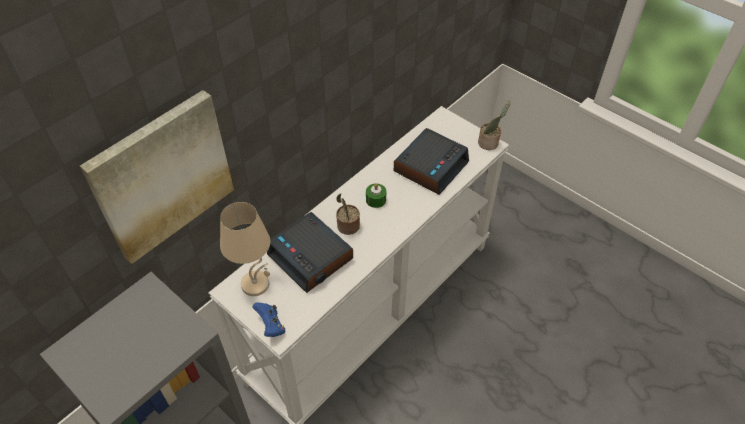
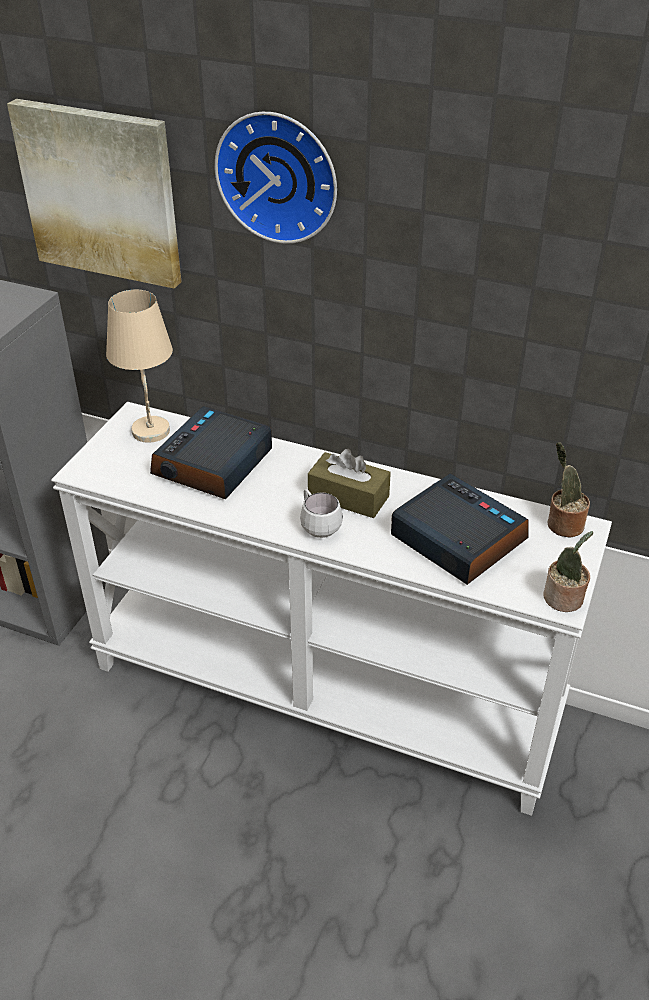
camera: 70 degrees right, 10 degrees down
(271, 325) = (92, 460): blue game controller -> none
(278, 67) = (279, 175): none -> wall clock
(347, 227) = (281, 482): potted plant -> potted plant (562, 524)
(376, 200) = (348, 497): green candle -> brown tissue box
(394, 221) = (317, 525): none -> white mug
(430, 166) = (456, 538): alarm clock -> alarm clock turned 150 degrees counterclockwise

